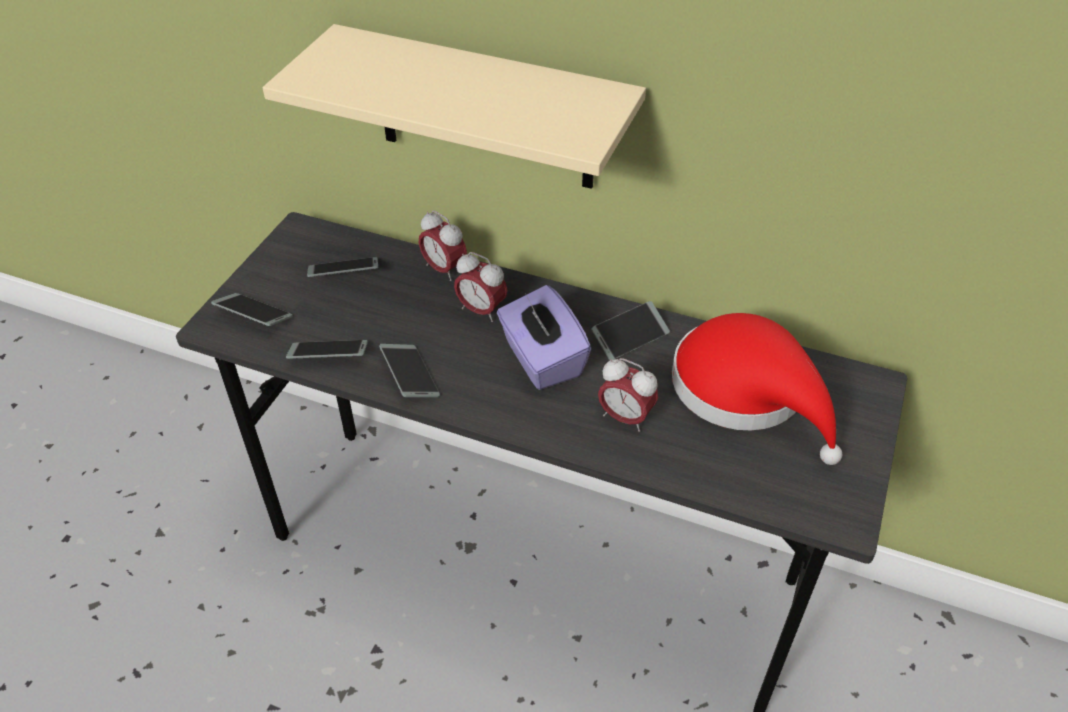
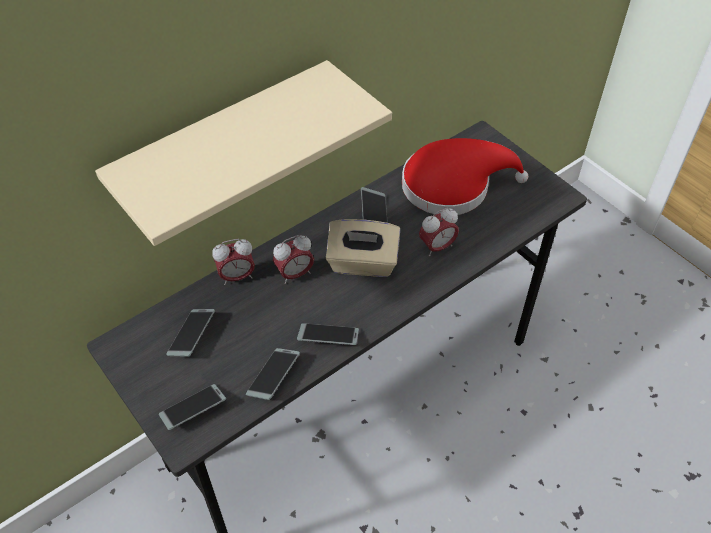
camera: 60 degrees left, 5 degrees up
(541, 359) = (362, 263): purple tissue box -> beige tissue box

